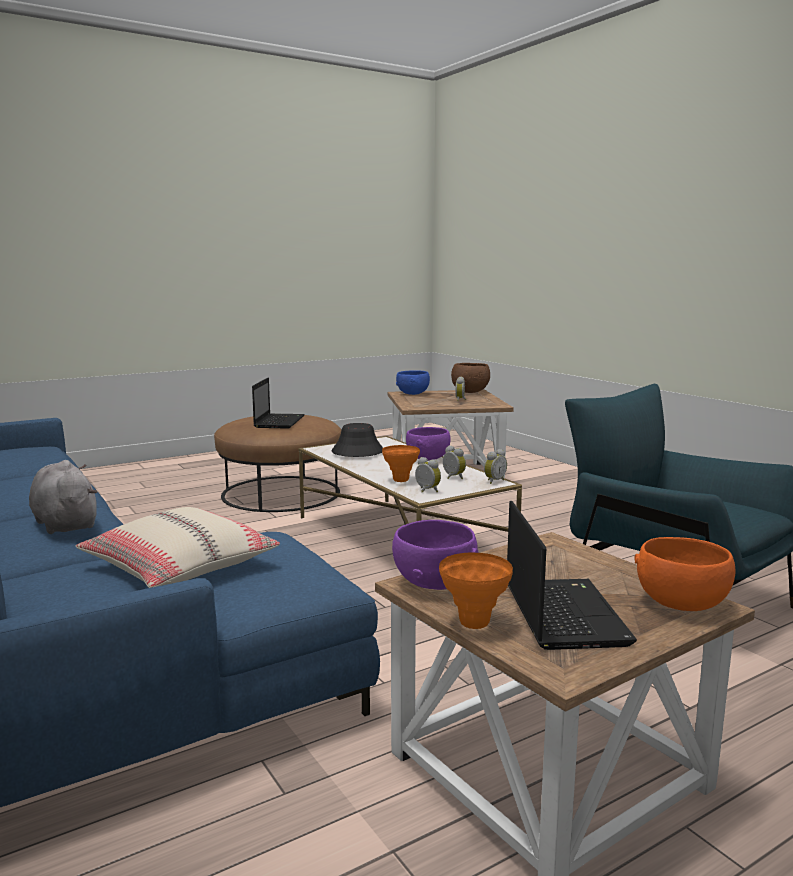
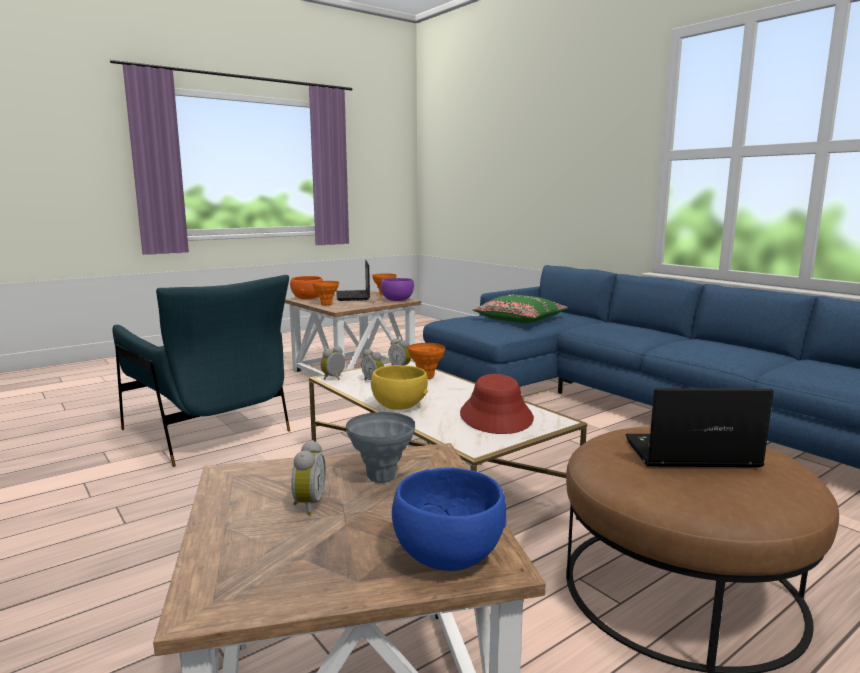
camera: 175 degrees right, 0 degrees up
(65, 524) = (621, 330): grey plush toy -> none
(179, 566) = (520, 319): beige pillow -> green pillow
(279, 422) = (688, 454): laptop -> laptop turned 90 degrees clockwise
(357, 451) = (496, 416): black hat -> red hat
(428, 458) = (399, 406): purple bowl -> yellow bowl
(434, 403) = (381, 477): none -> grey vase
(470, 392) = (240, 585): brown bowl -> none
(596, 565) = (326, 304): none -> orange vase

